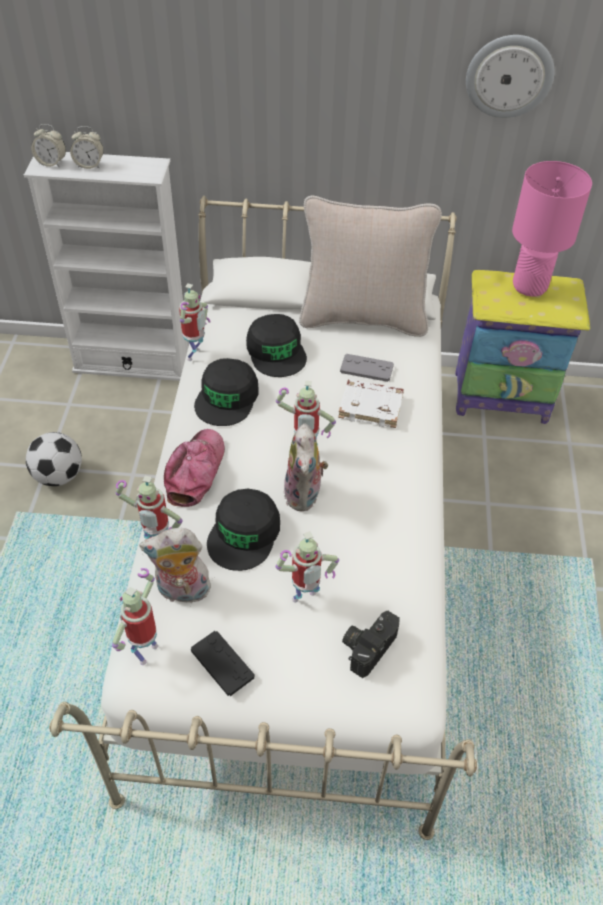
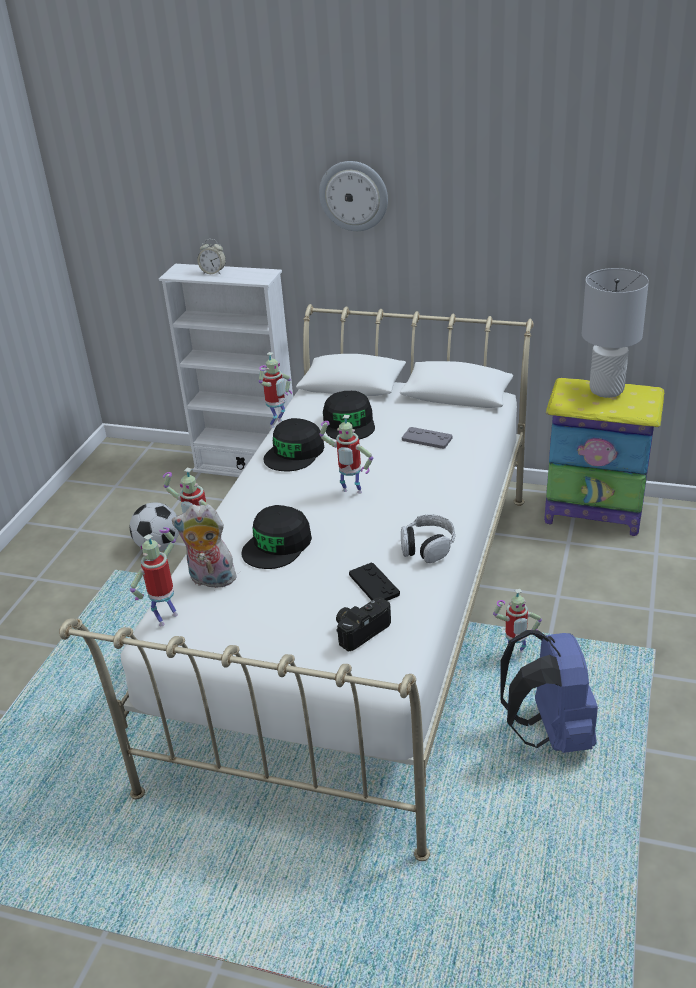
camera: 15 degrees right, 15 degrees down
(51, 163) = (183, 271): alarm clock -> none
(195, 471) = (249, 501): cap -> none
(222, 663) = (228, 631): black game controller -> black game controller (374, 584)
(305, 495) = (340, 522): plush toy -> none
(305, 600) = (315, 593): toy robot -> toy robot (514, 656)
(363, 318) = (436, 404): beige pillow -> none
(372, 406) = (422, 465): white book -> none
(407, 522) = (427, 547): none -> headphones
(509, 76) = (568, 191): wall clock -> wall clock (354, 195)
(515, 669) = (550, 733): none -> blue backpack
(528, 288) = (606, 392): pink table lamp -> grey table lamp

